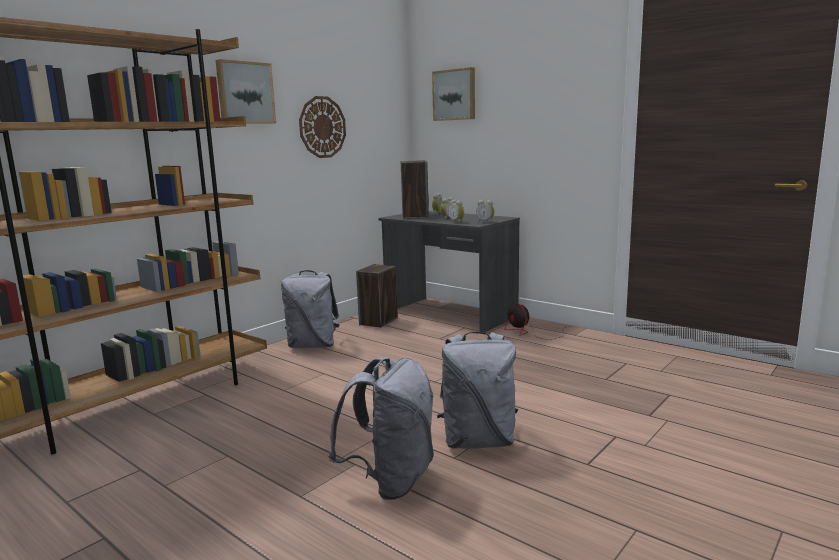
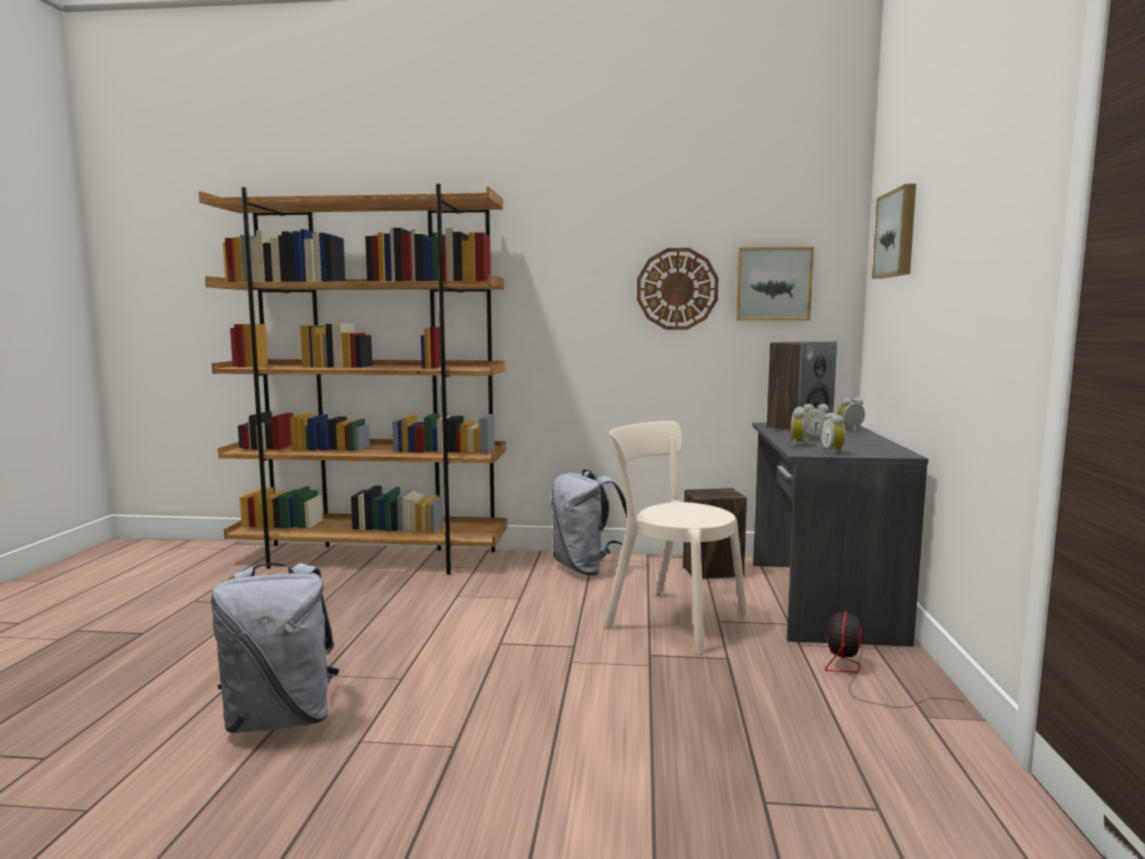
camera: 55 degrees right, 5 degrees down
(245, 93) = (560, 248): picture -> picture (773, 284)
(420, 347) = (670, 619): none -> beige chair
(478, 441) = (417, 744): grey backpack -> none

